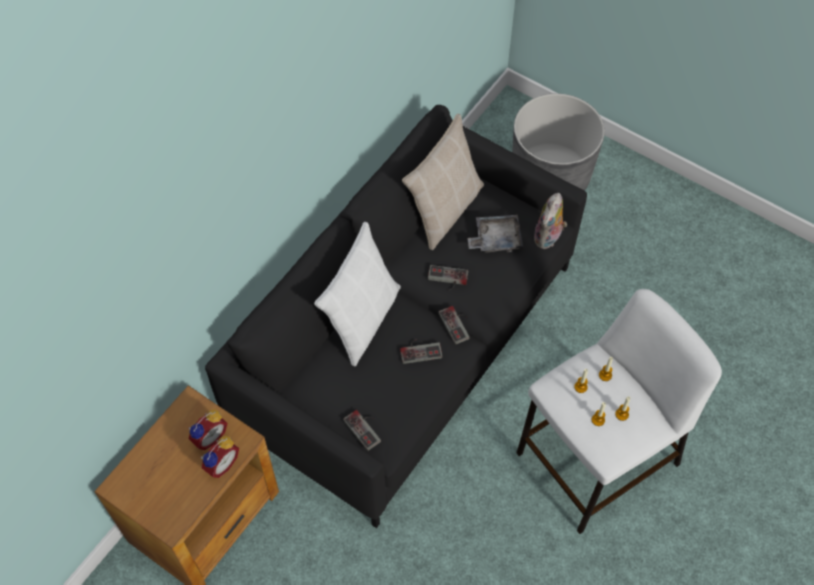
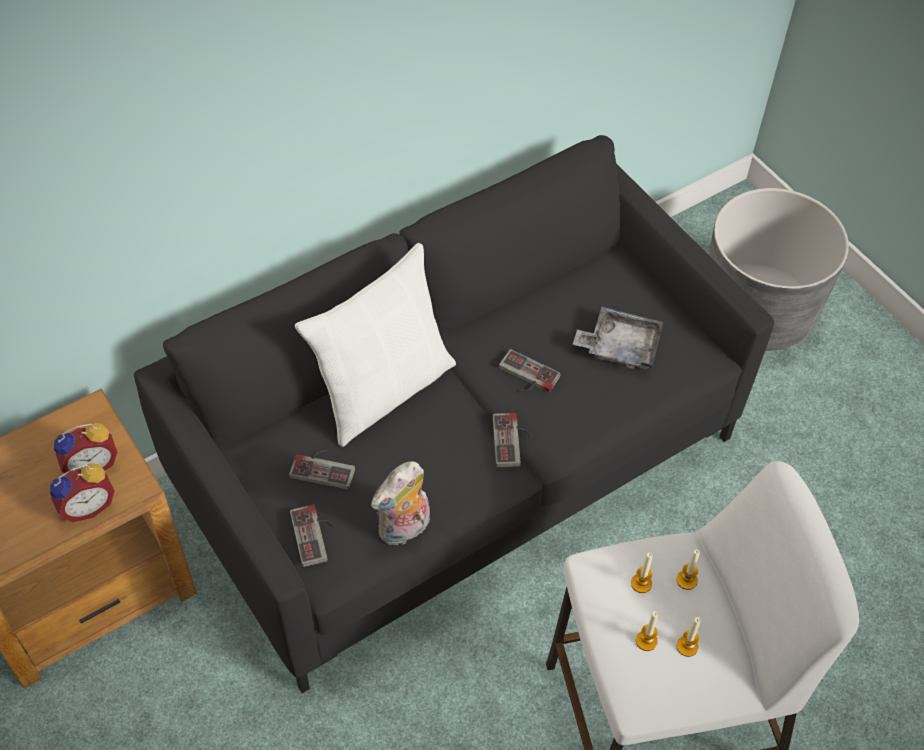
camera: 20 degrees right, 5 degrees down
(420, 349) = (443, 456): game controller -> game controller (324, 467)
(444, 209) = (565, 285): beige pillow -> none
(548, 238) = (697, 370): plush toy -> plush toy (404, 530)

